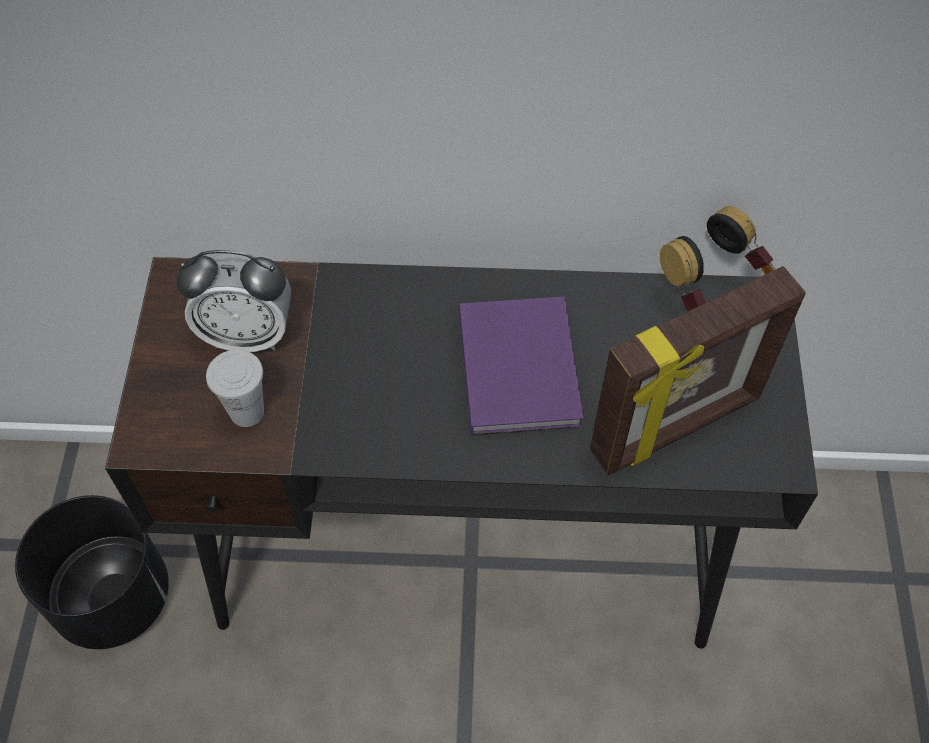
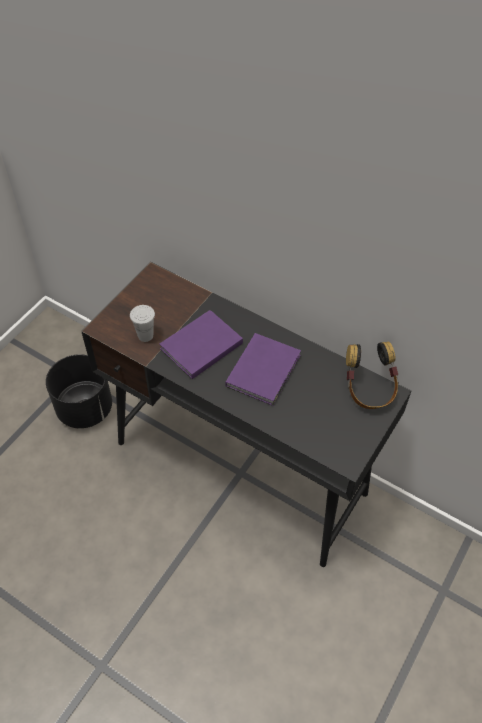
camera: 30 degrees right, 5 degrees down
(247, 334) = (165, 307): alarm clock -> none
(367, 381) = (199, 346): none -> purple book
(677, 427) = (313, 425): picture frame -> none

